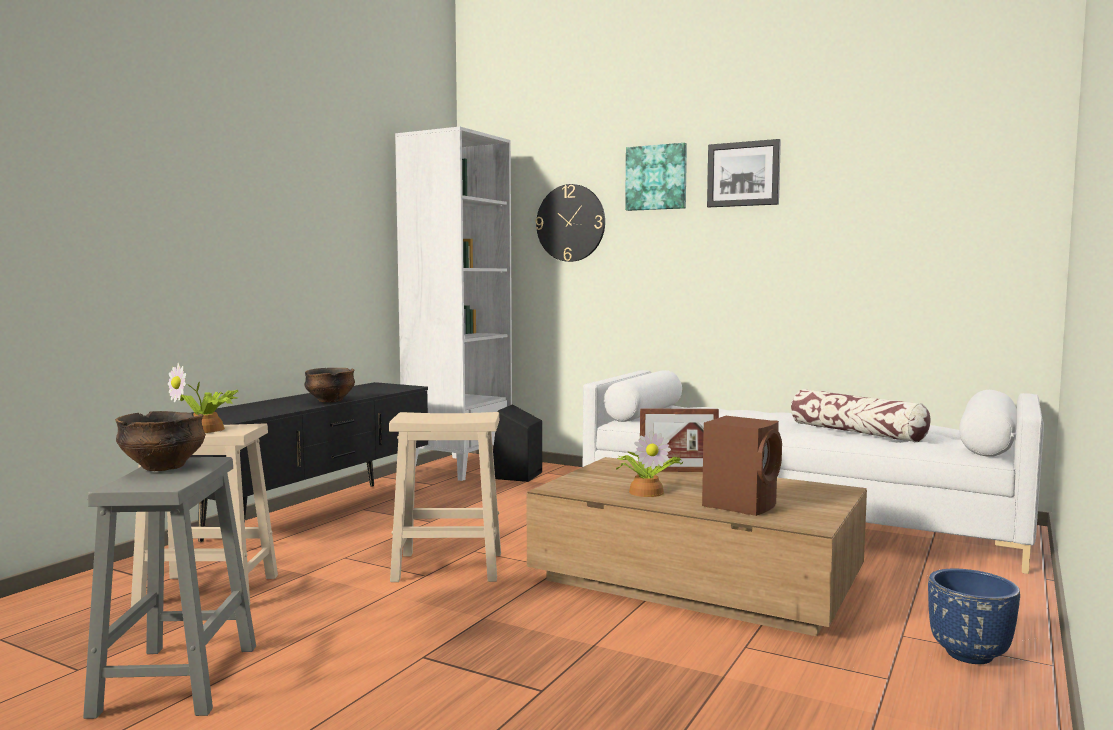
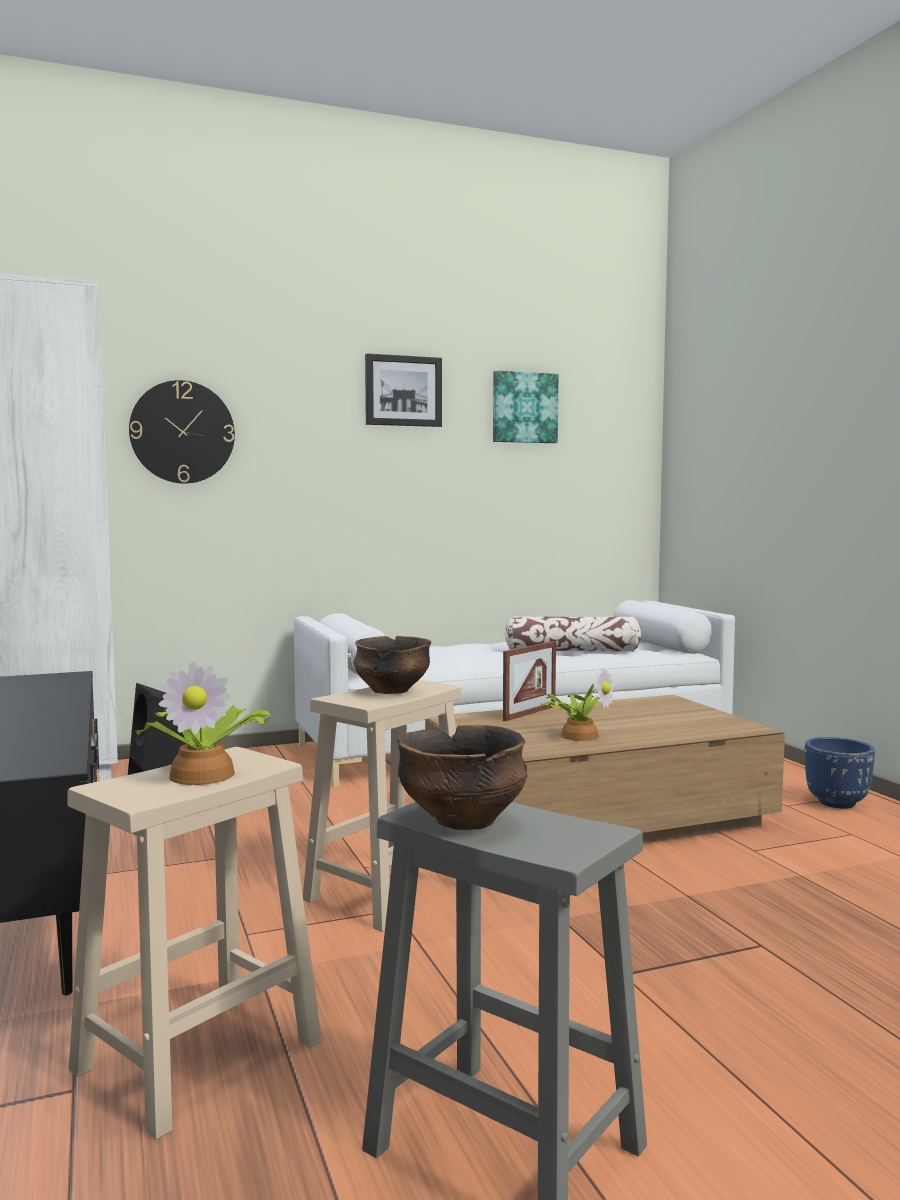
camera: 50 degrees left, 0 degrees up
(330, 401) = (64, 711): bowl -> bowl (391, 691)
(656, 177) = (302, 384): picture -> picture (524, 408)
(741, 505) = (668, 727): brown speaker -> none

